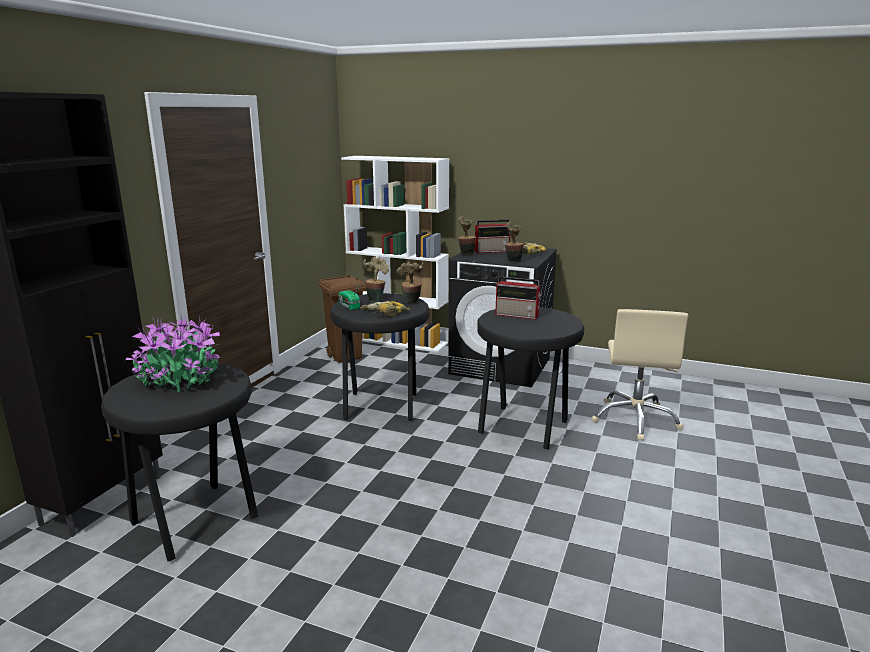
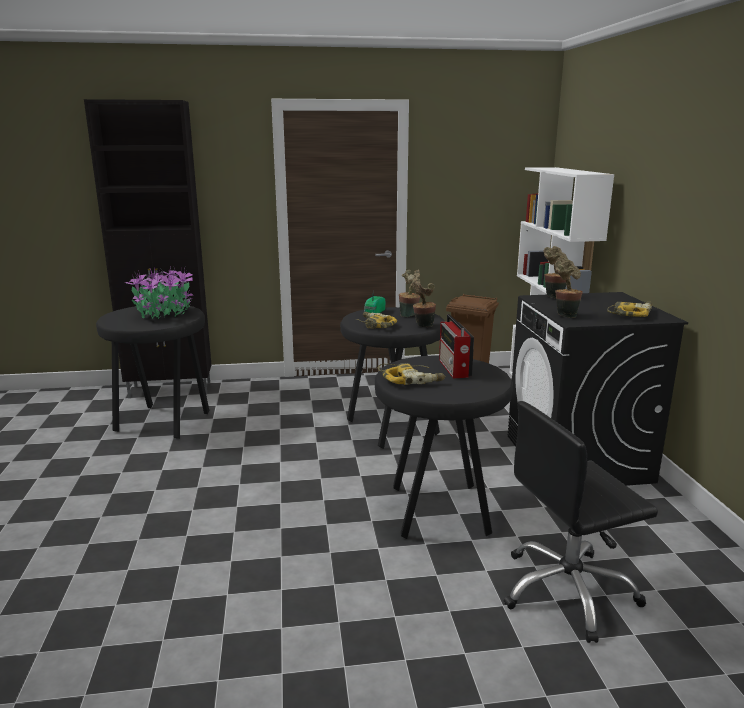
camera: 60 degrees right, 0 degrees up
(492, 251) = (596, 302): radio -> none
(526, 329) = (411, 380): none -> power drill
(635, 419) = (568, 591): beige office chair -> black office chair

